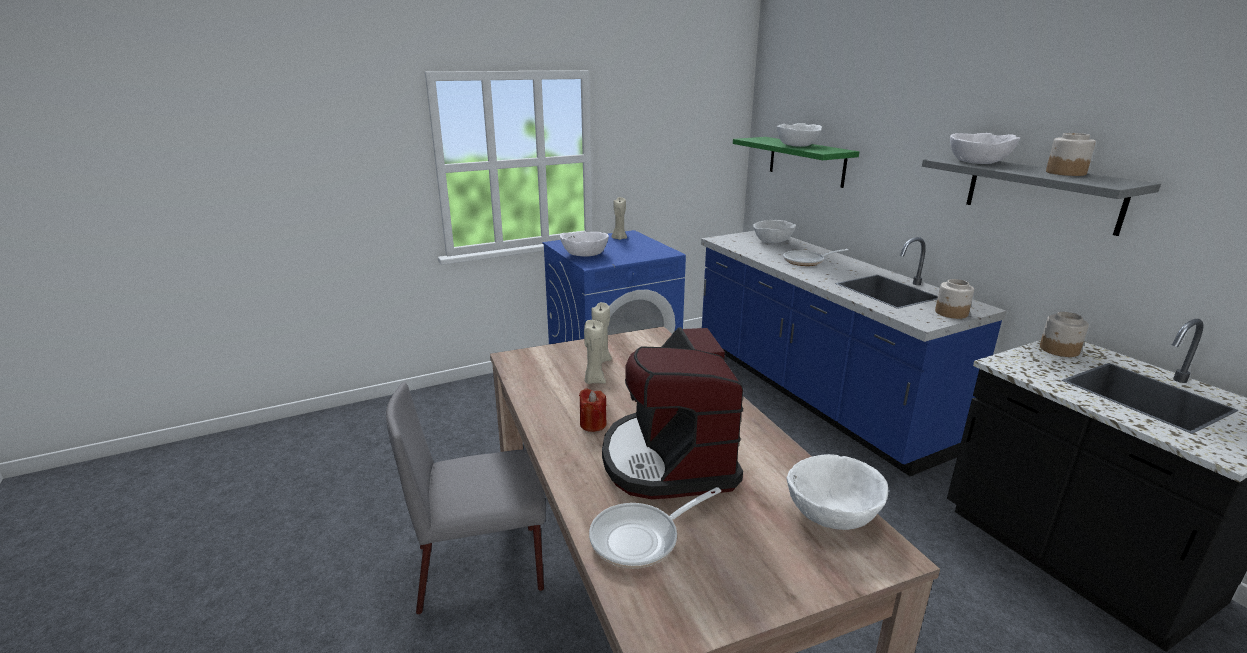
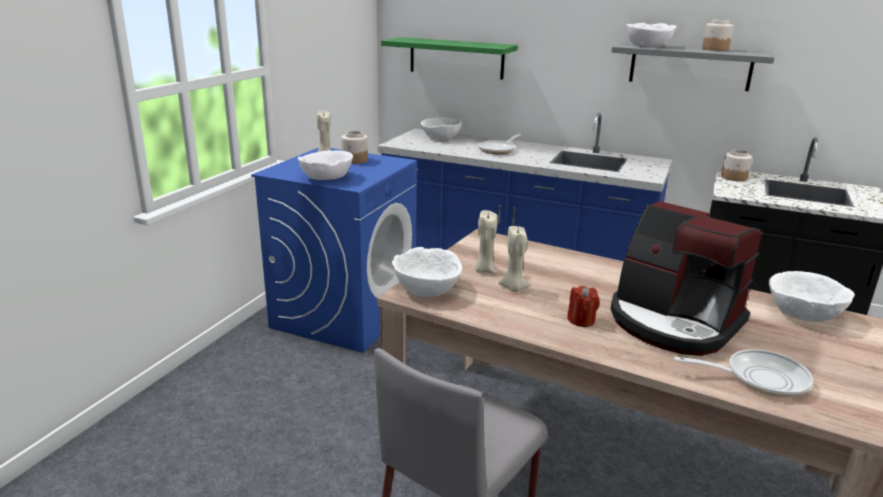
camera: 40 degrees left, 0 degrees up
(641, 538) = (759, 378): frying pan -> frying pan turned 105 degrees counterclockwise
(797, 145) = (457, 43): white bowl -> white bowl (427, 288)
(951, 313) = (651, 168): jar -> jar (355, 160)

